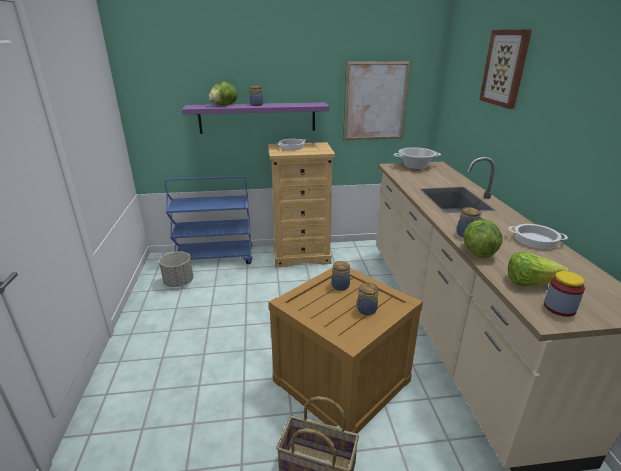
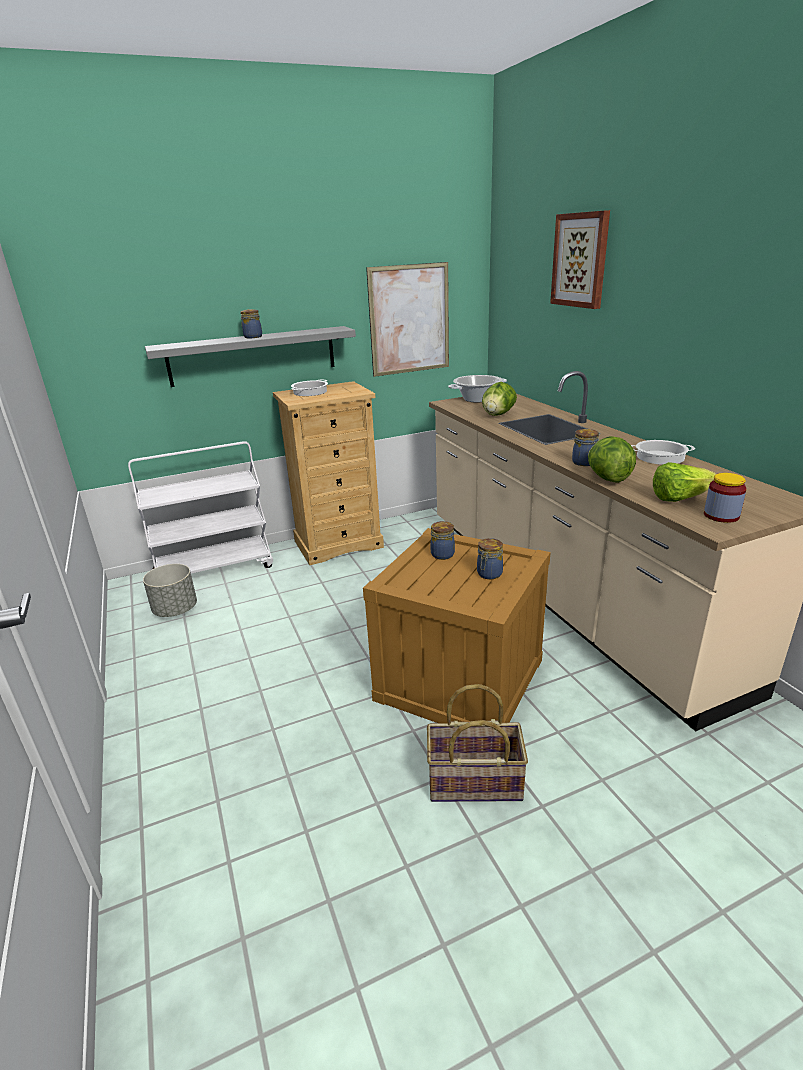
camera: 15 degrees left, 0 degrees up
(215, 258) = (215, 569): blue cart -> white cart
(223, 105) = (205, 341): lettuce -> lettuce (498, 415)
(257, 118) = (253, 356): purple shelf -> grey shelf

